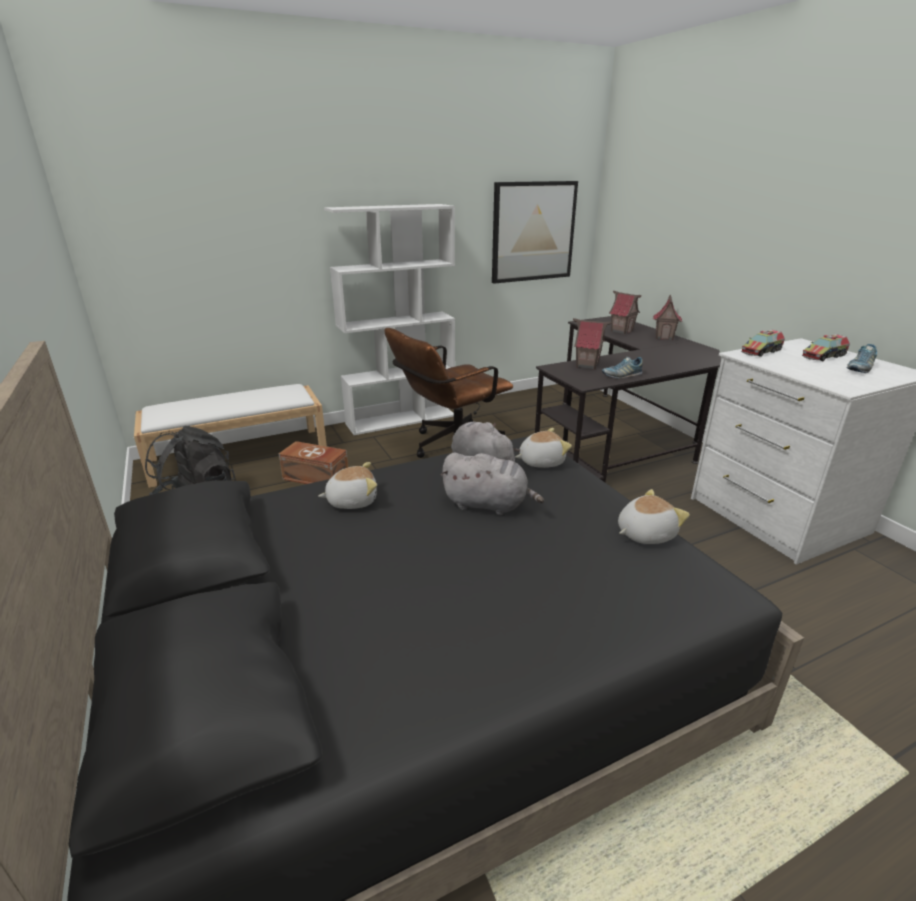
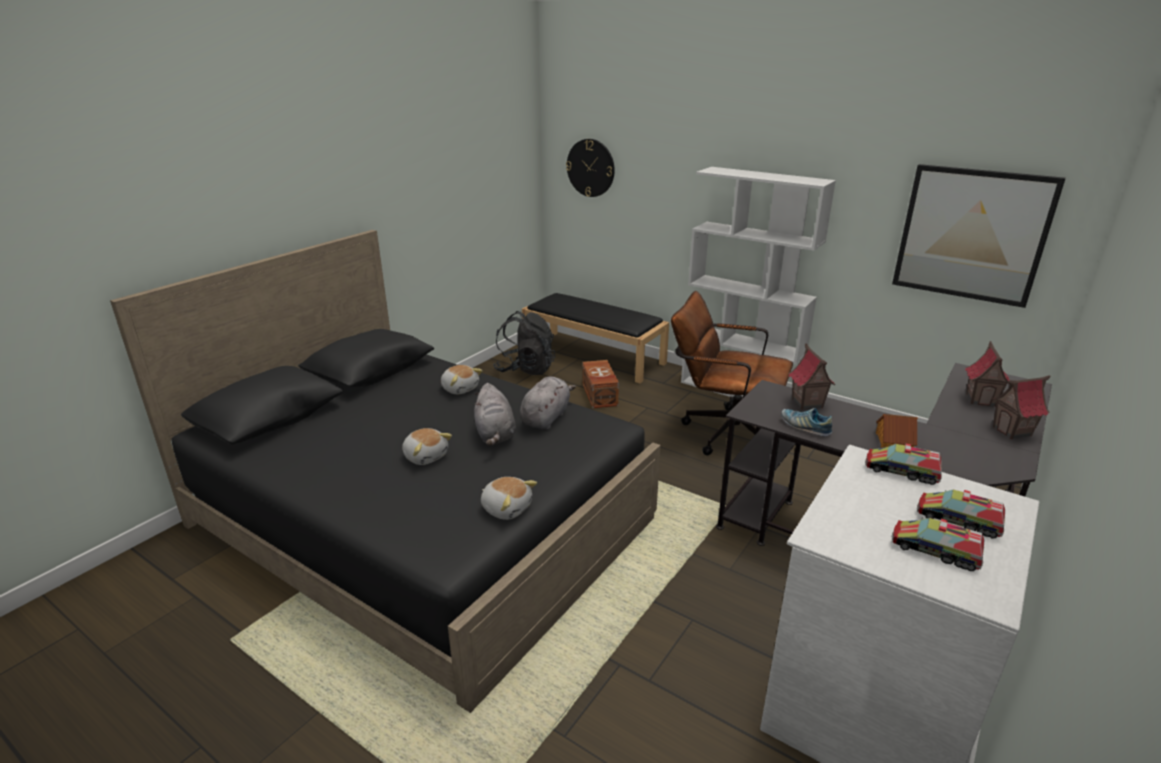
camera: 60 degrees right, 0 degrees up
(157, 232) = (590, 168): none -> wall clock
(240, 455) = (594, 356): white bench -> black bench
(541, 461) = (585, 439): plush toy -> plush toy (426, 456)
(658, 362) = (893, 442): none -> toy house
(859, 369) = (935, 551): shoe -> toy truck

